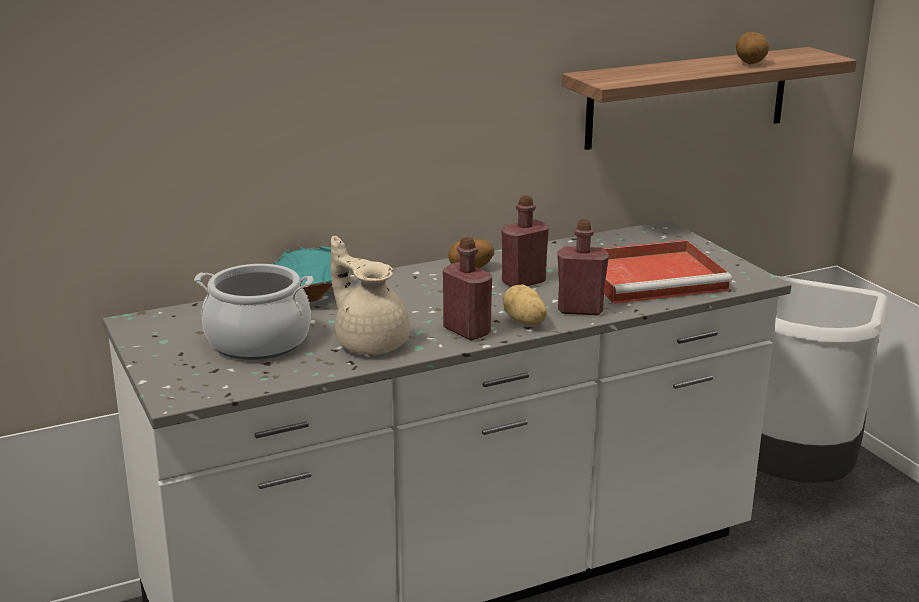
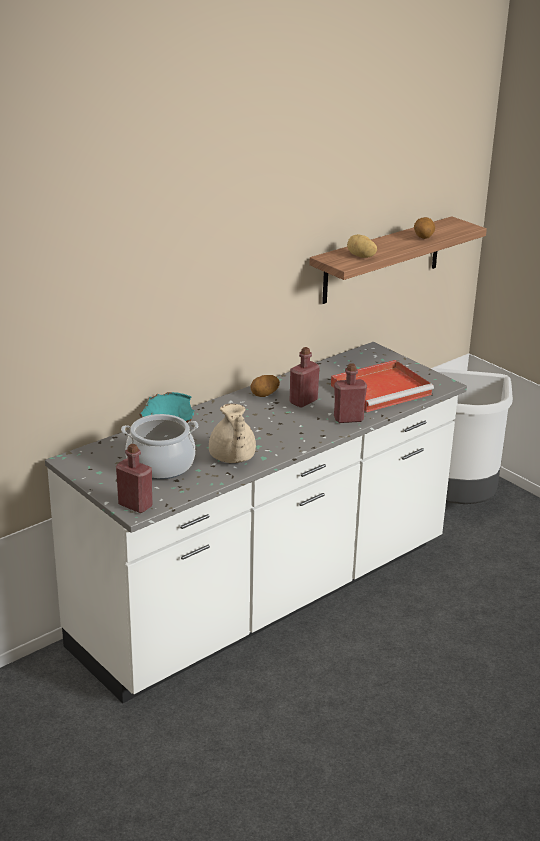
camera: 15 degrees left, 5 degrees up
(370, 342) = (232, 457): beige teapot -> beige teapot turned 135 degrees counterclockwise
(467, 331) = (287, 442): red bottle -> red bottle (135, 505)
(524, 322) = (318, 432): potato -> potato (361, 256)

